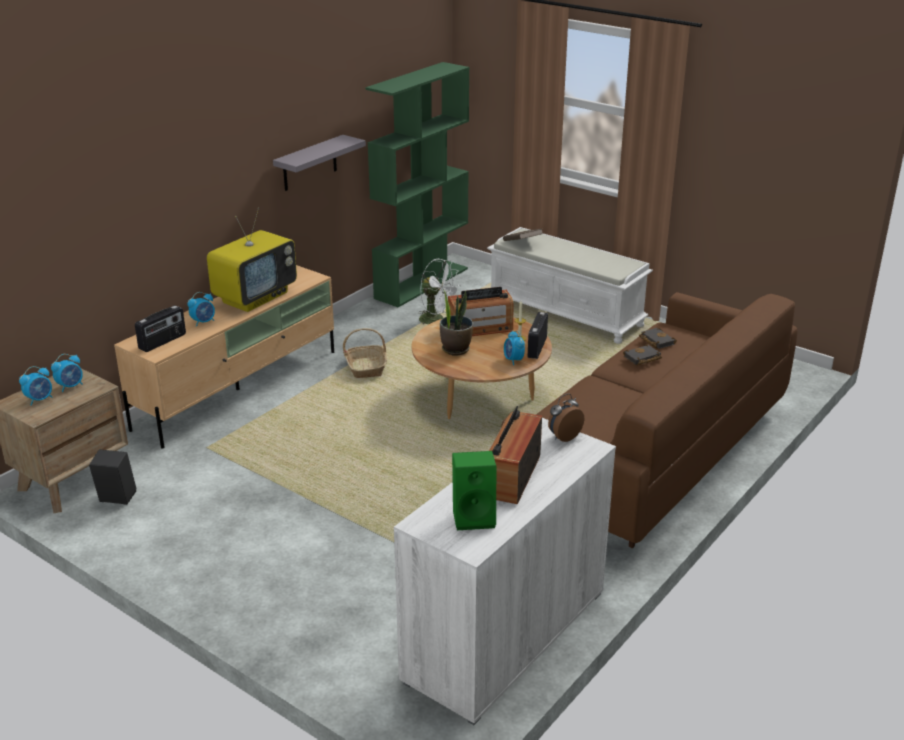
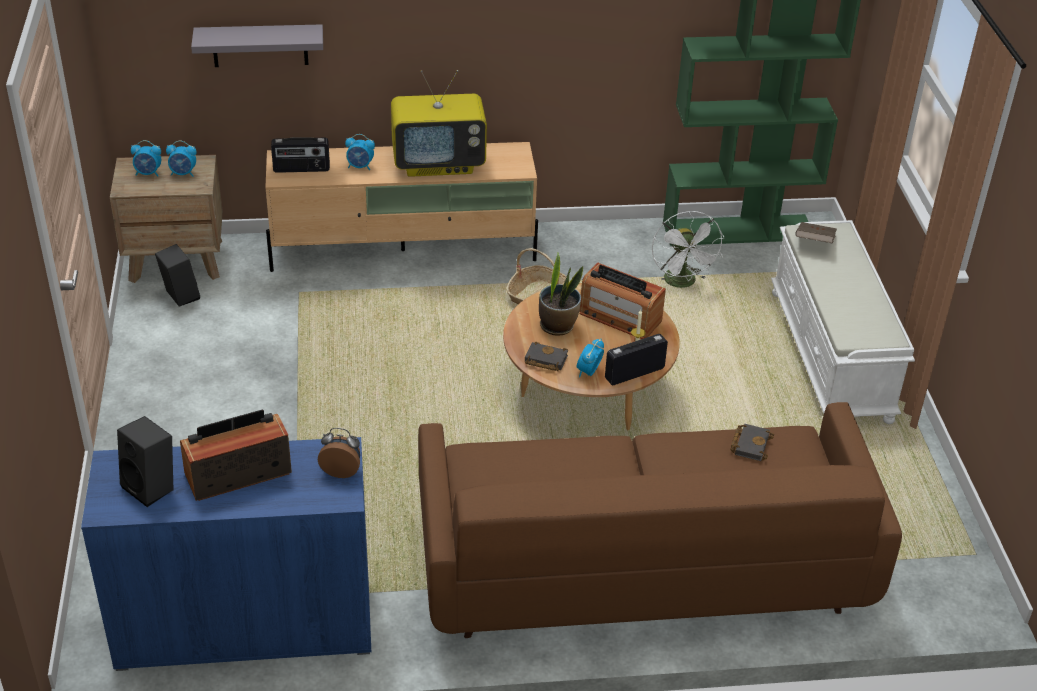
camera: 45 degrees right, 10 degrees up
(309, 163) = (583, 38): grey shelf -> grey shelf (260, 45)
(475, 517) = (152, 487): green speaker -> black speaker
(505, 635) = (245, 624): white cabinet -> blue cabinet
(642, 358) = (697, 453): black book -> black book (544, 360)

